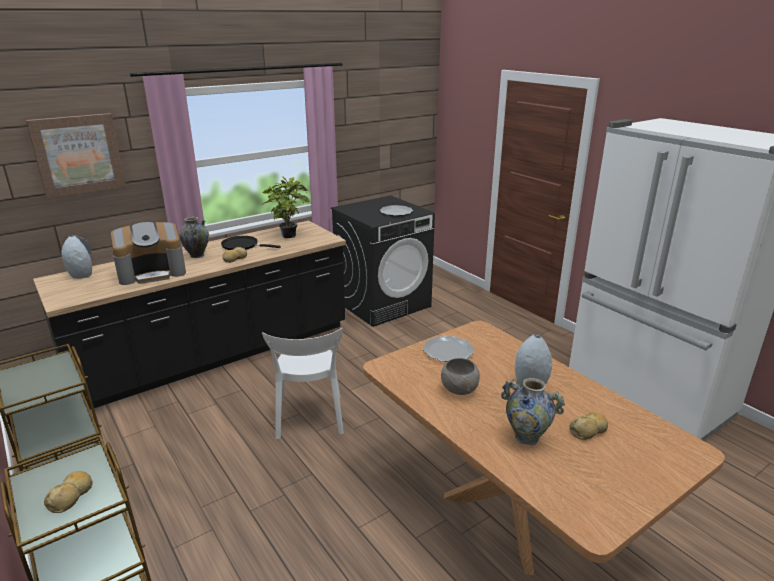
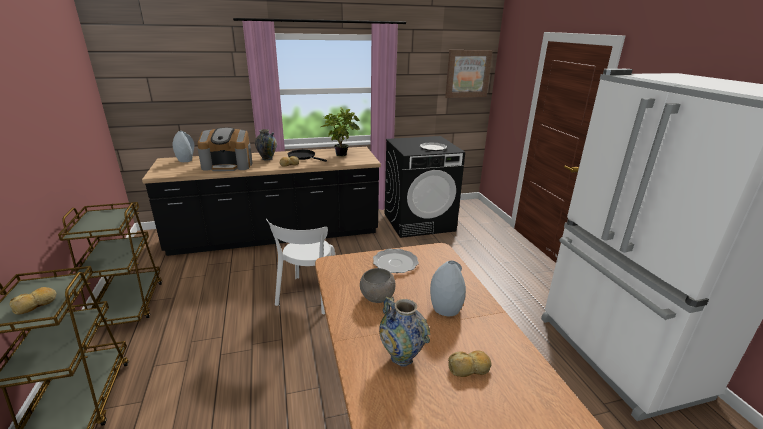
camera: 20 degrees right, 0 degrees up
(78, 154) = (196, 75): picture -> picture (467, 73)

